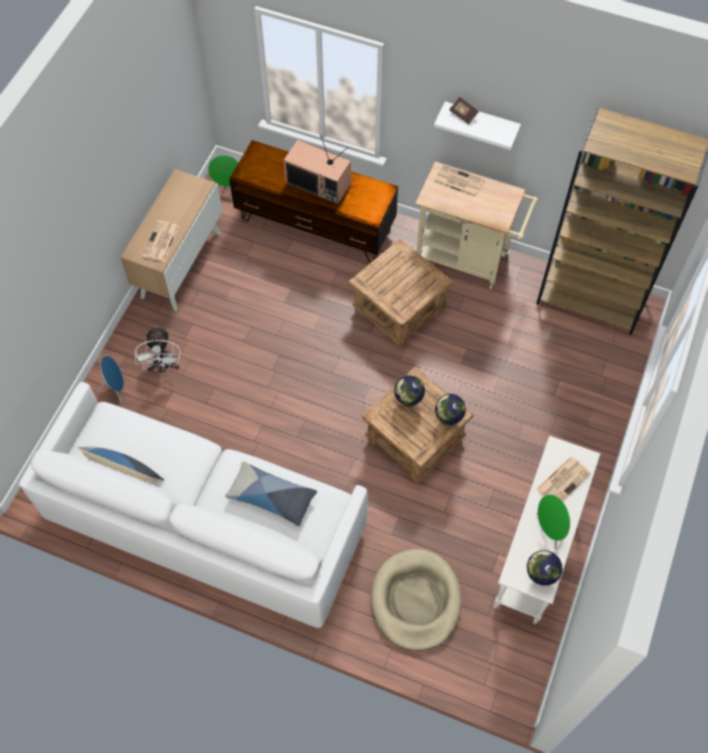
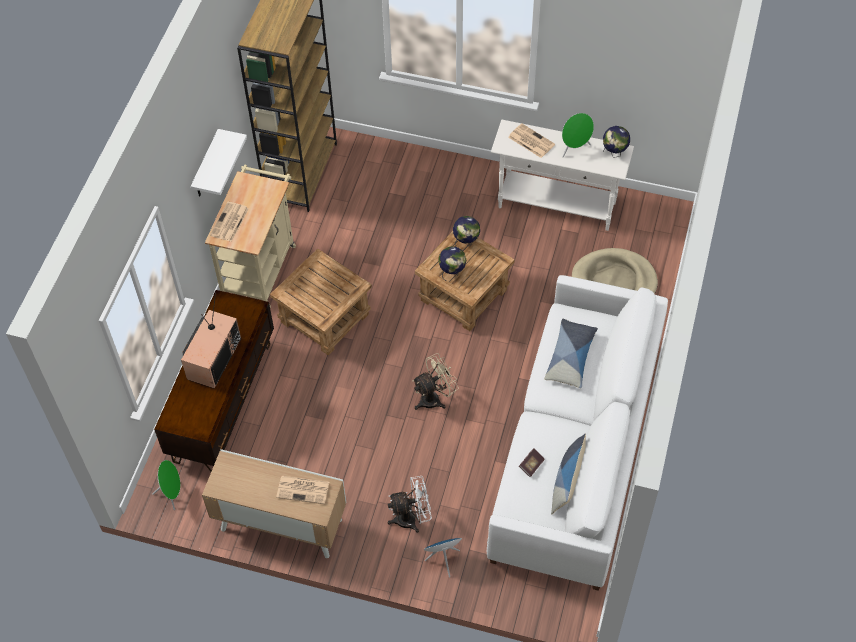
camera: 95 degrees left, 5 degrees down
(291, 398) = (434, 398): none -> beige fan
(463, 114) = (207, 171): book -> book (531, 465)

